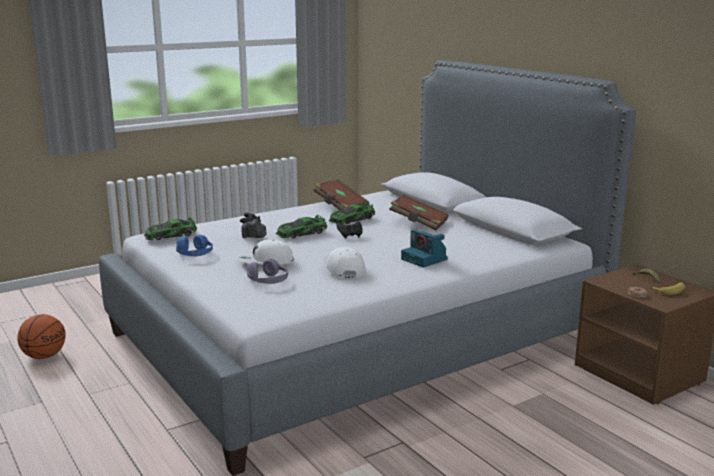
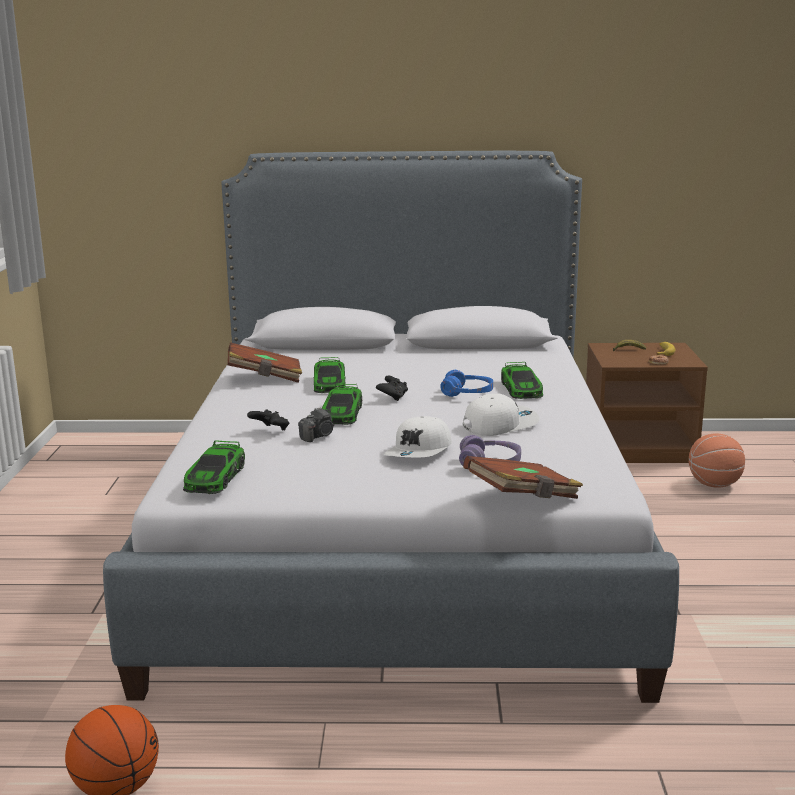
camera: 55 degrees left, 0 degrees up
(194, 254) = (324, 480): blue headphones -> blue headphones (467, 393)
(343, 269) = (500, 424): white cap -> white cap turned 135 degrees clockwise
(418, 223) = (396, 364): brown book -> brown book (523, 498)
(425, 259) = (521, 389): camera -> toy car
(621, 422) = (714, 484): none -> basketball

